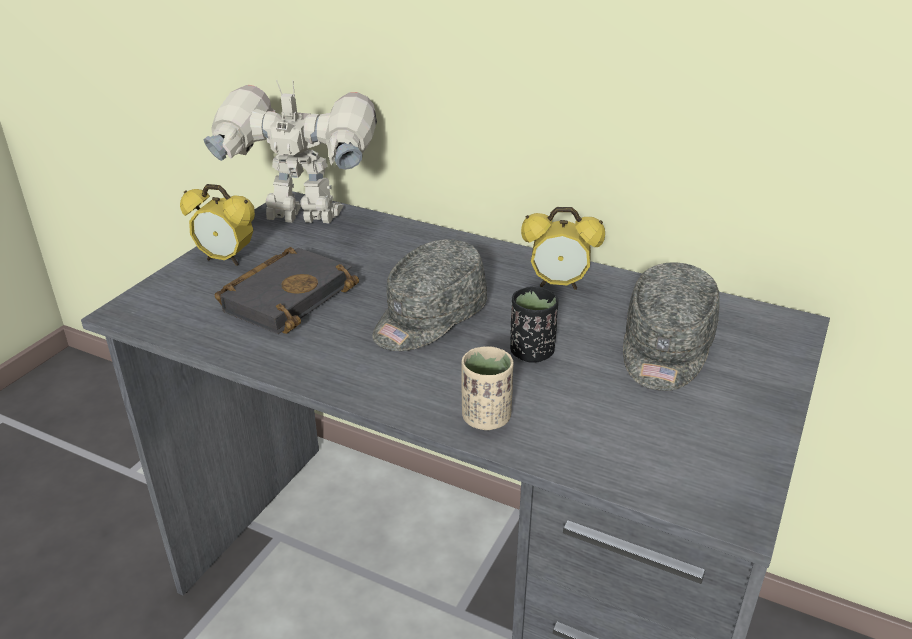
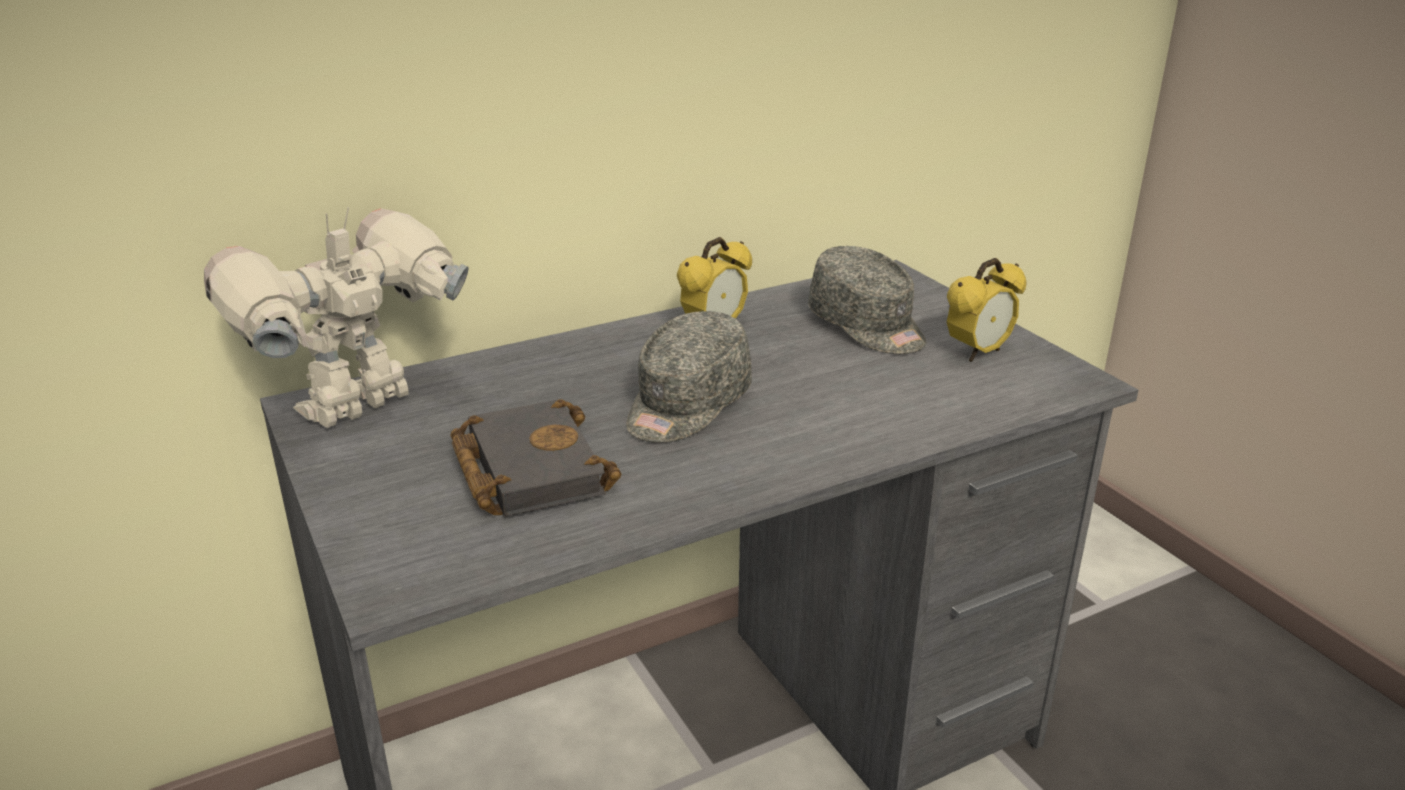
camera: 55 degrees left, 5 degrees down
(226, 260) = (375, 485): alarm clock -> alarm clock (978, 353)
(428, 319) = (686, 406): grey cap -> grey cap turned 45 degrees clockwise
(486, 418) = (879, 432): beige cup -> none
(531, 352) = (806, 379): black cup -> none

